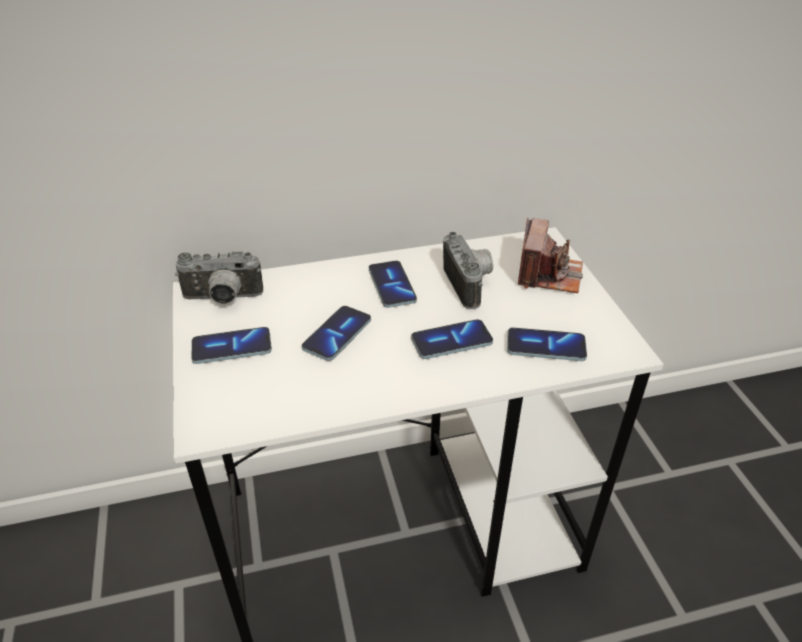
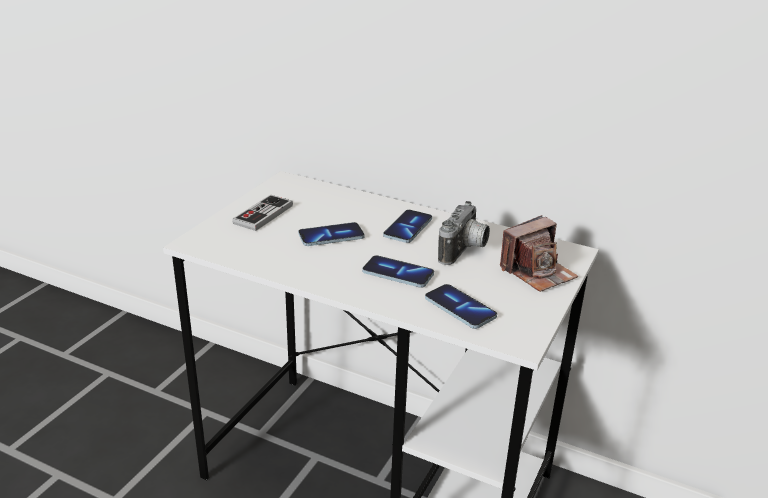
camera: 40 degrees right, 10 degrees down
(222, 299) = (294, 190): camera -> none
(232, 347) = (263, 214): phone -> game controller

